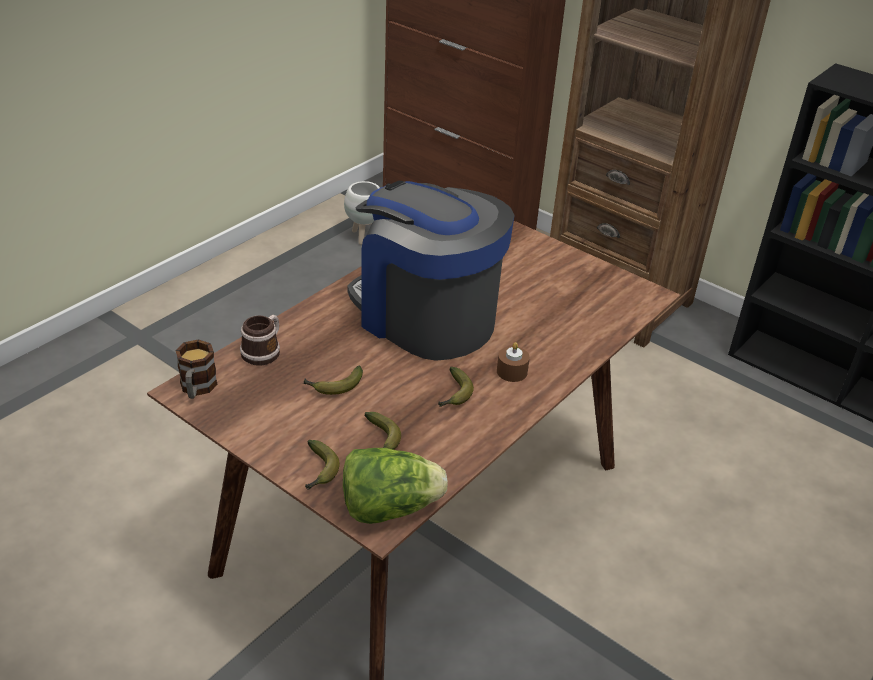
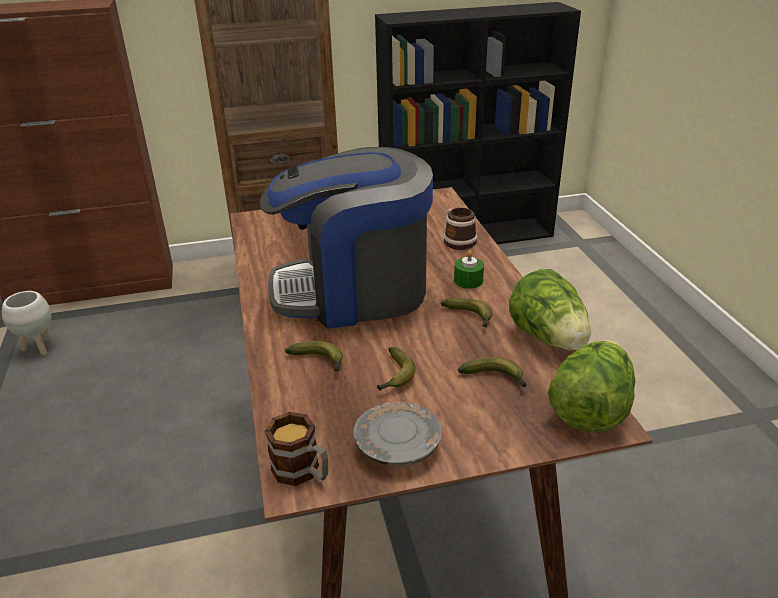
camera: 50 degrees left, 5 degrees down
(257, 420) = (397, 445): none -> grey plate
(264, 351) = (294, 400): mug -> mug (457, 240)
(319, 471) = (509, 433): banana -> banana (320, 362)
(469, 451) = (548, 338): none -> lettuce
(512, 371) = (468, 281): brown candle -> green candle

